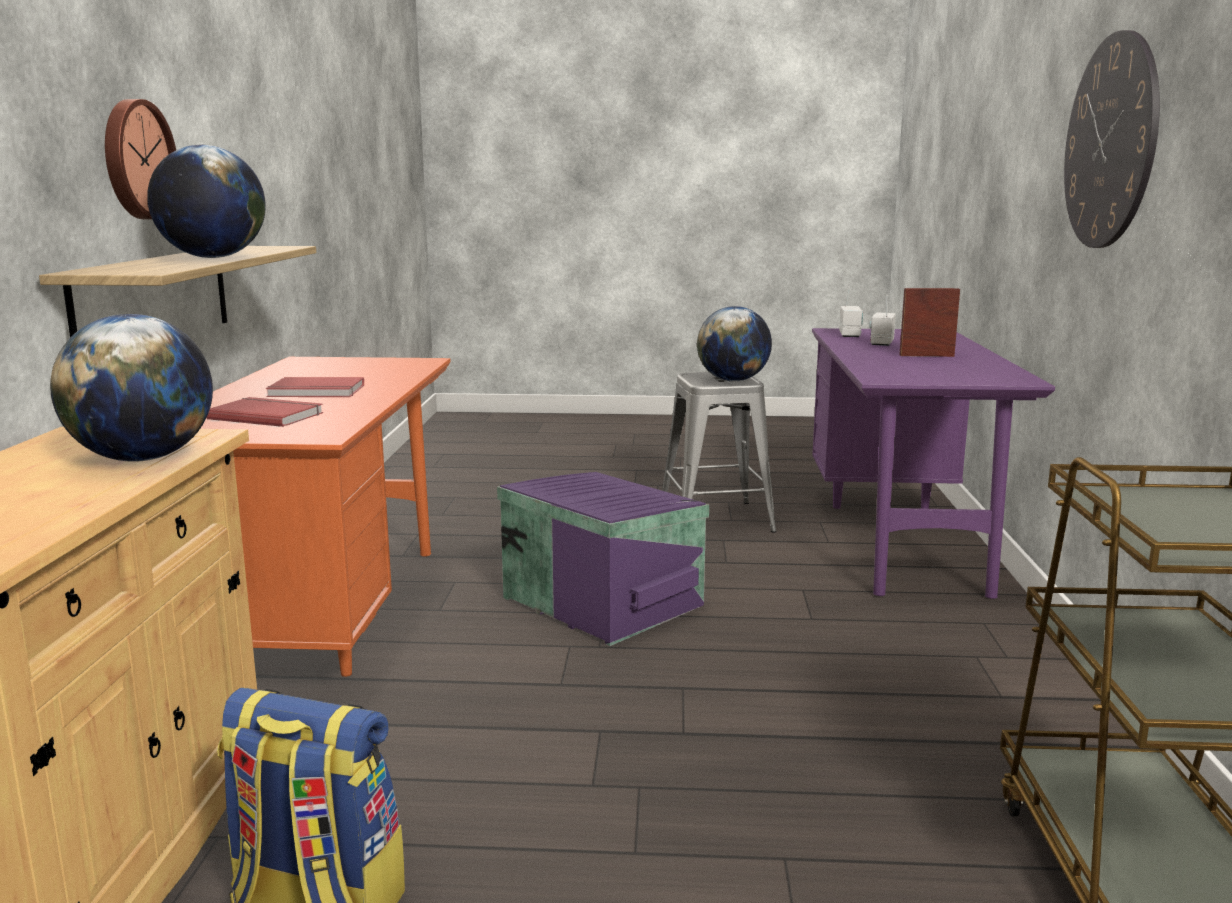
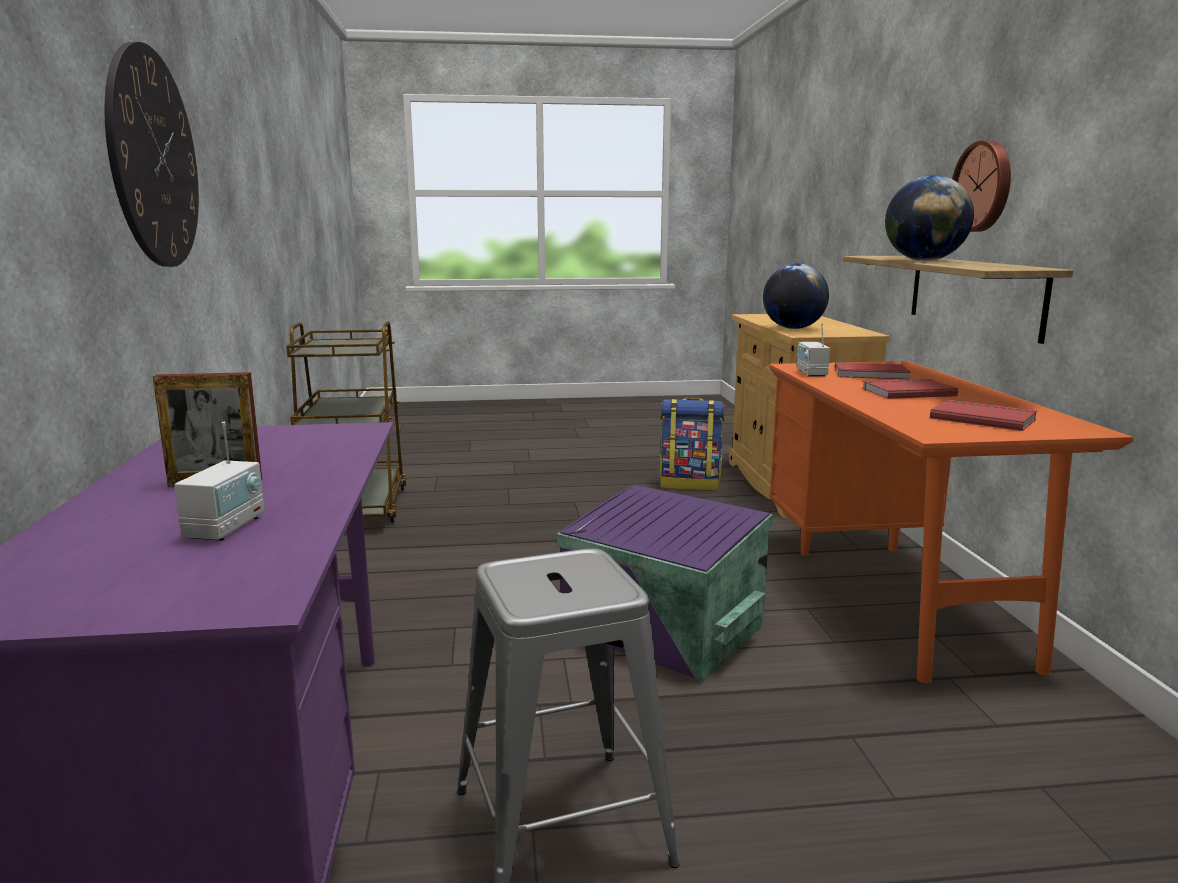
camera: 170 degrees right, 0 degrees up
(345, 368) = (982, 418): none -> red book
(733, 380) = (532, 569): globe -> none
(850, 334) = (242, 571): radio -> radio (811, 373)

